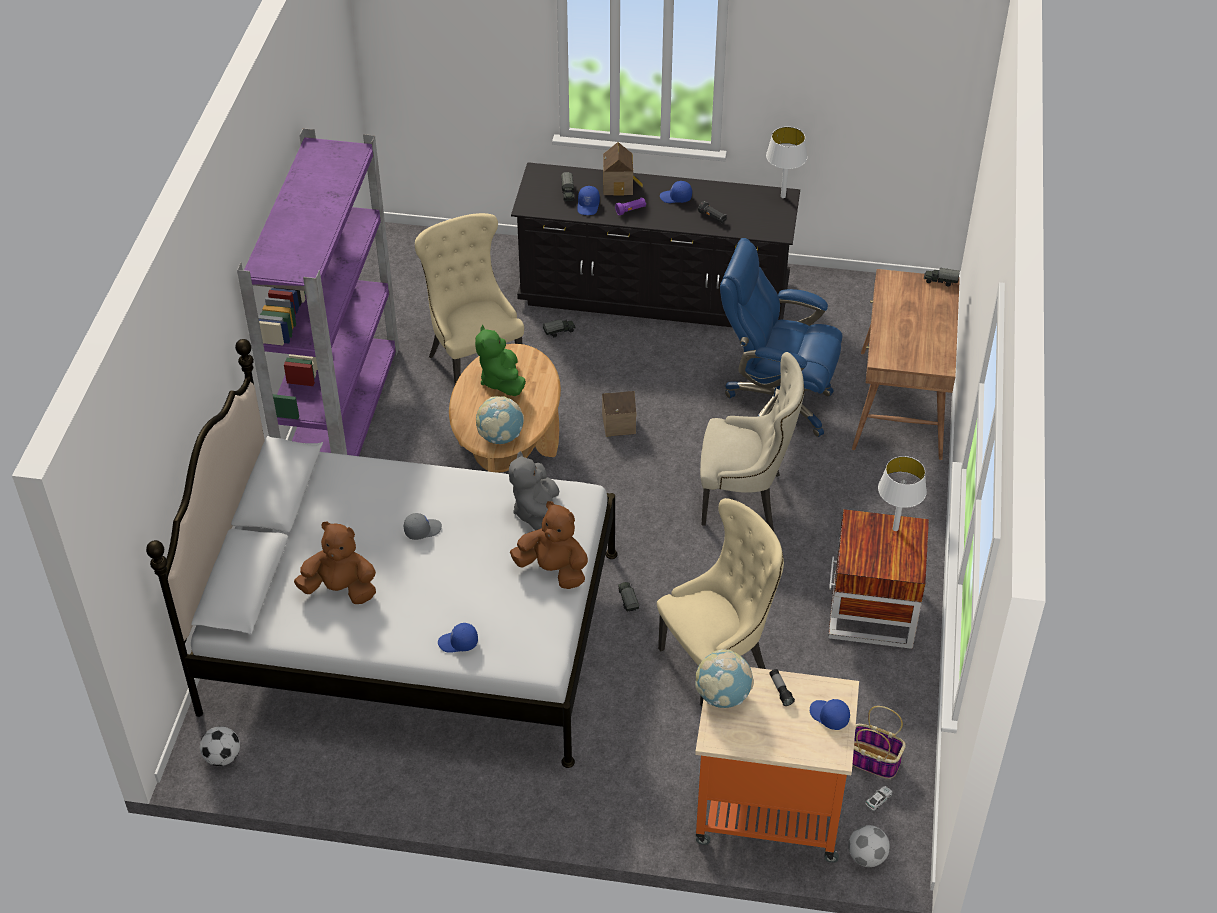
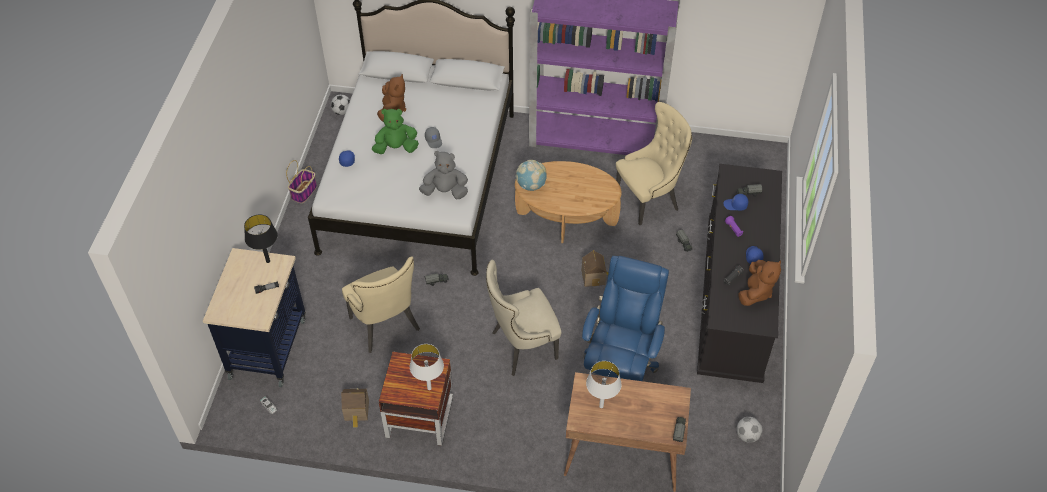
camera: 90 degrees right, 5 degrees up
(501, 381) = (583, 184): green plush toy -> green plush toy (396, 148)
(553, 570) = (398, 200): brown plush toy -> brown plush toy (756, 292)
(620, 185) = (762, 223): toy house -> toy house (357, 412)
(722, 696) = (268, 261): globe -> black table lamp
(744, 500) = (522, 347): beige chair -> beige chair turned 60 degrees clockwise
(768, 815) = (268, 347): orange cart -> blue cart
(783, 196) = (765, 325): white table lamp -> white table lamp (601, 406)
(828, 716) = (244, 312): blue cap -> none
(866, 857) = (230, 396): football -> football (747, 435)
(872, 760) = (298, 405): basket -> basket (304, 191)

